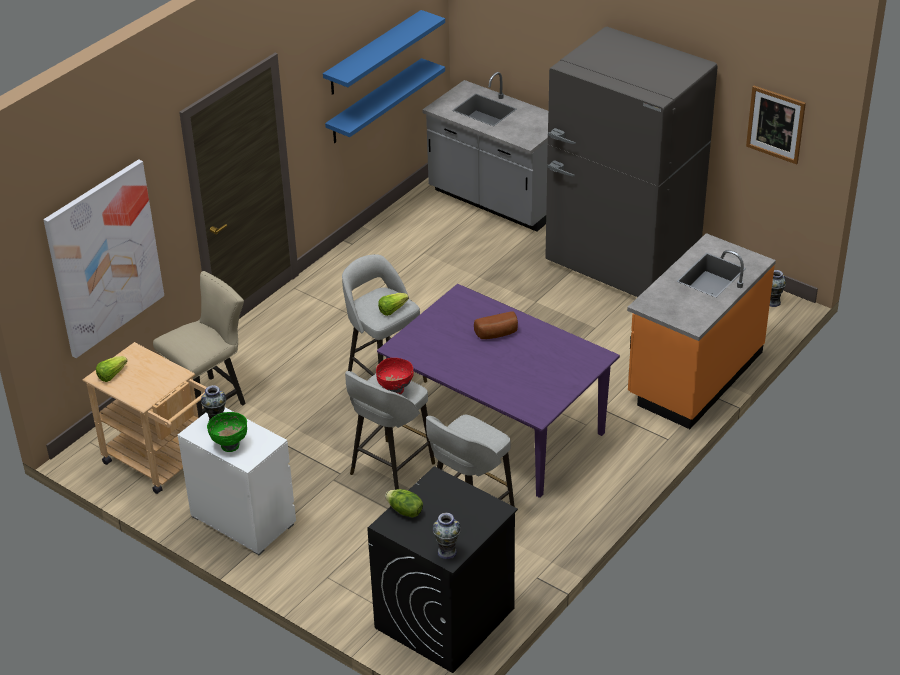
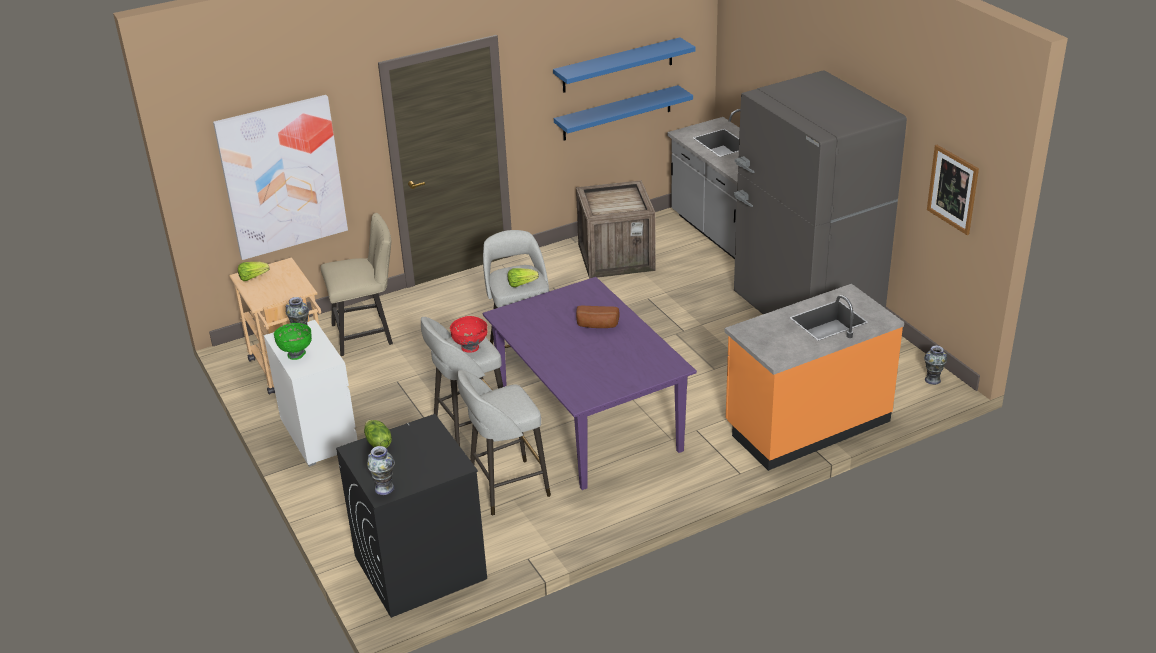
camera: 25 degrees right, 5 degrees down
(405, 250) = (617, 256): none -> crate

